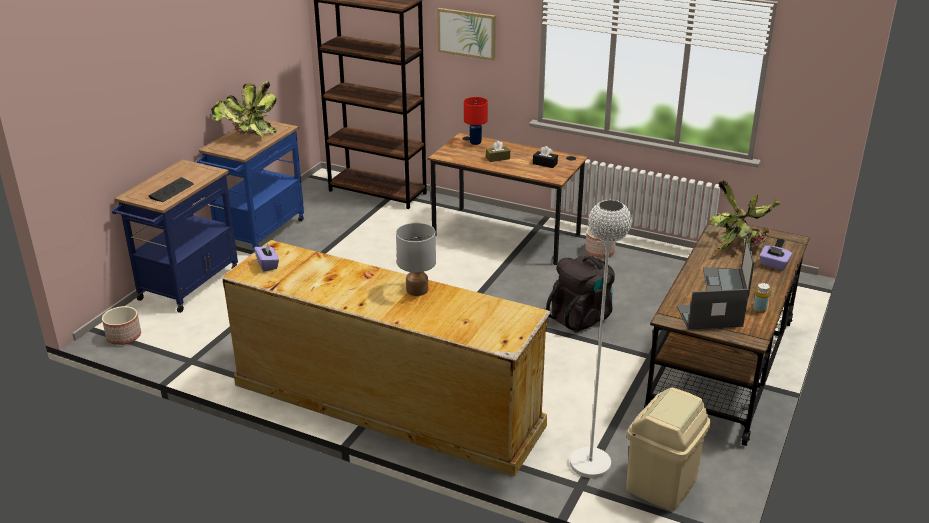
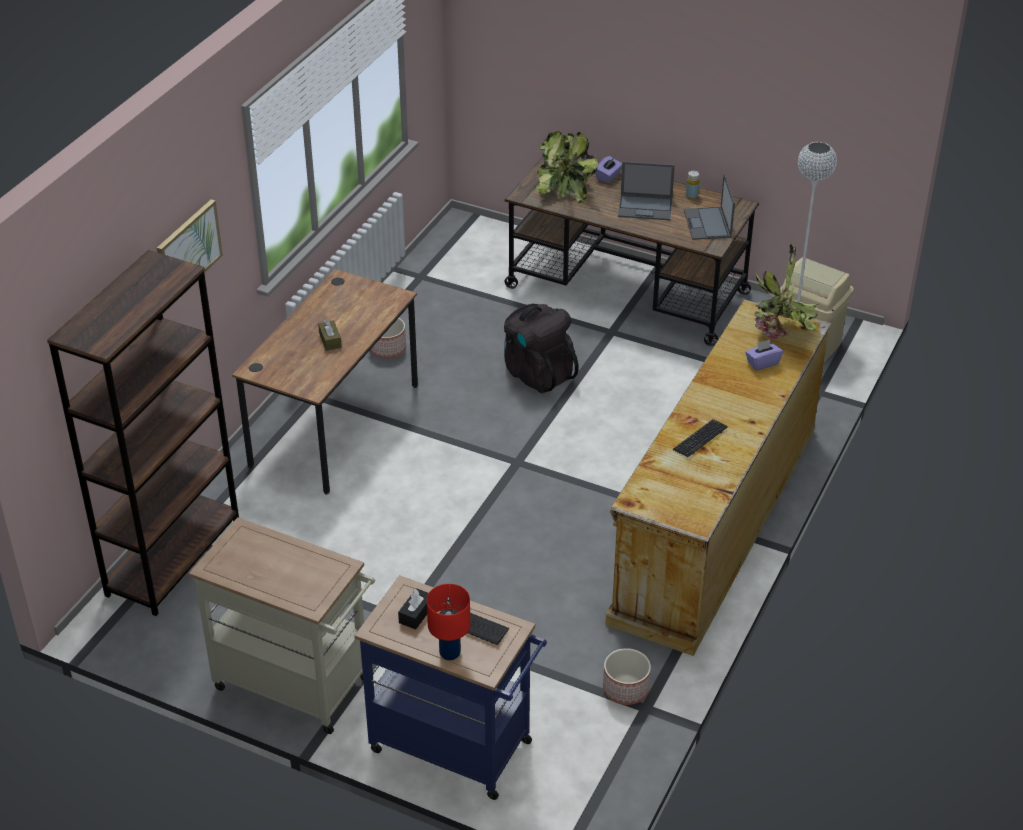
camera: 90 degrees left, 10 degrees up
(124, 336) = (592, 794): planter -> planter (625, 689)
(249, 137) = (276, 568): potted plant -> potted plant (784, 333)
(259, 234) = (297, 686): blue cart -> beige cart
(268, 265) = (676, 501): purple tissue box -> purple tissue box (762, 363)
(342, 278) = (700, 439): none -> keyboard
(417, 290) = (718, 383): grey table lamp -> none
(475, 142) = (273, 359): red table lamp -> red table lamp (448, 653)
(545, 164) = (353, 302): black tissue box -> black tissue box (416, 614)

